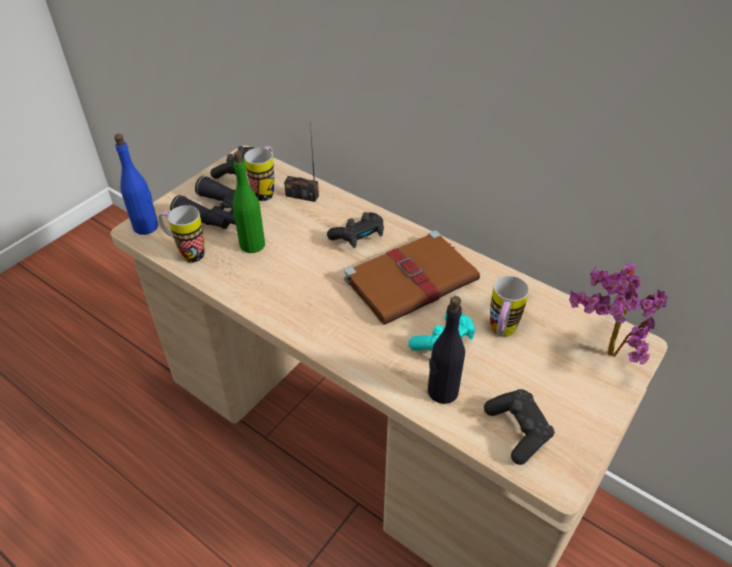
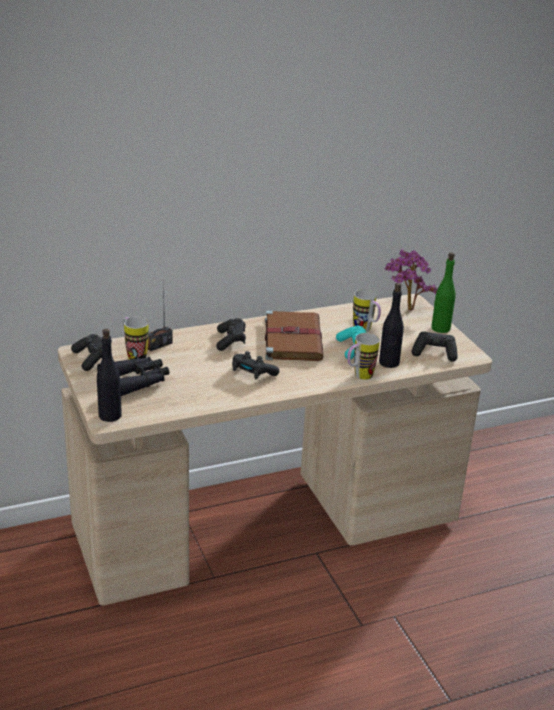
camera: 60 degrees left, 15 degrees down
(146, 227) = (110, 415): blue bottle -> black bottle
(186, 253) = (165, 407): mug -> mug (359, 377)
(252, 244) = (189, 380): green bottle -> green bottle (440, 328)
(305, 283) = (252, 373): none -> black game controller

